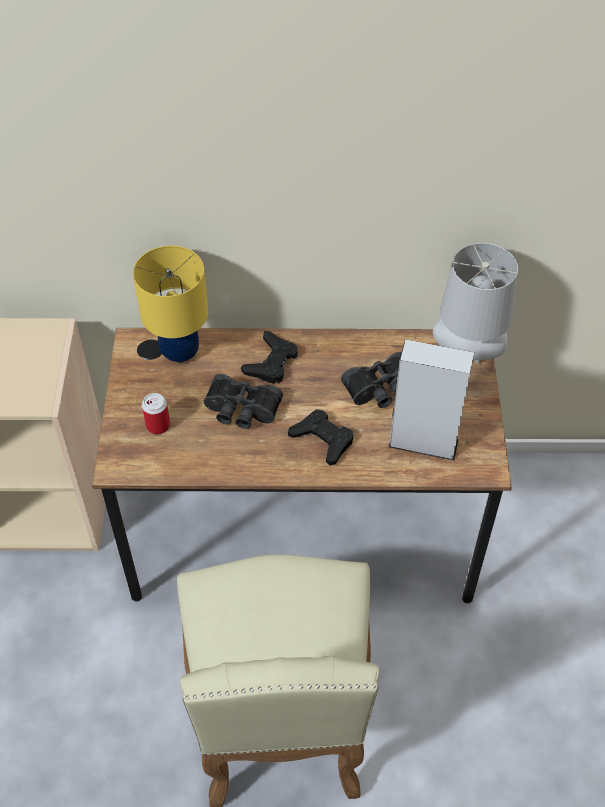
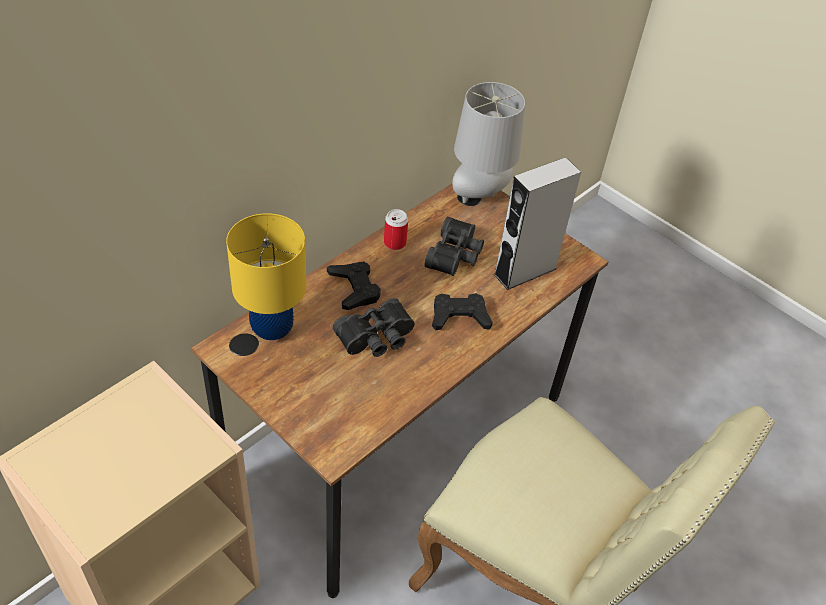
camera: 50 degrees left, 5 degrees down
(158, 425) = (326, 396): can -> can (395, 243)

